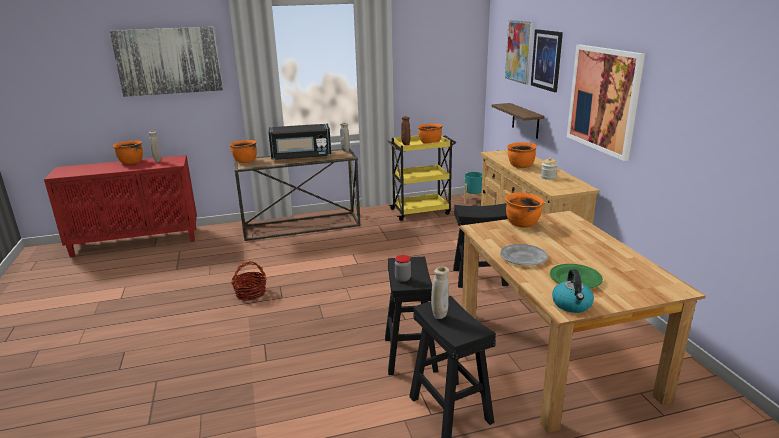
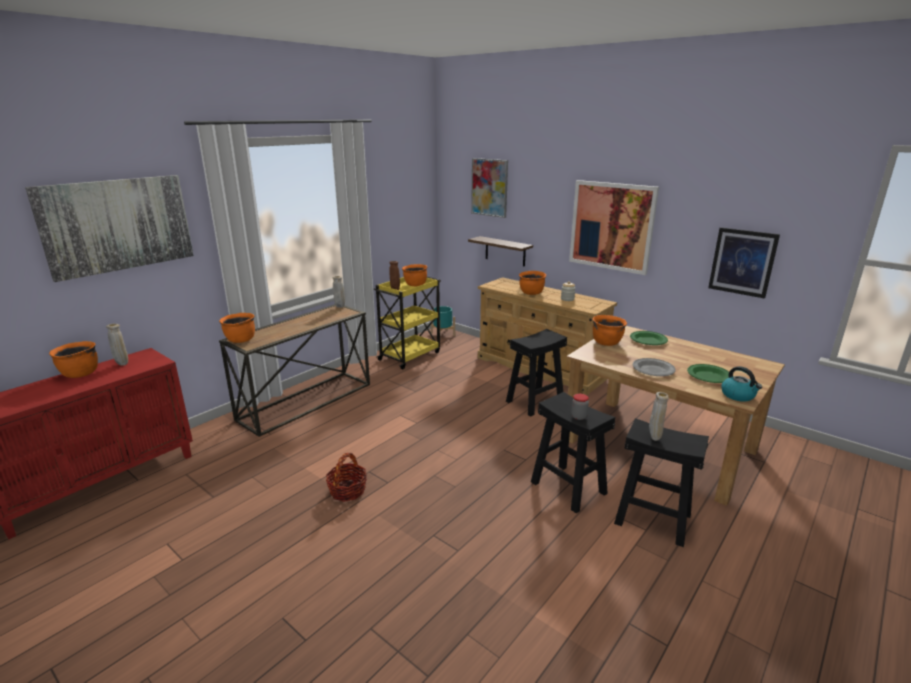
camera: 35 degrees left, 0 degrees up
(301, 157) = (301, 322): black microwave -> none
(546, 60) = (532, 194): picture -> picture (742, 262)
(573, 232) = (648, 340): none -> green plate

